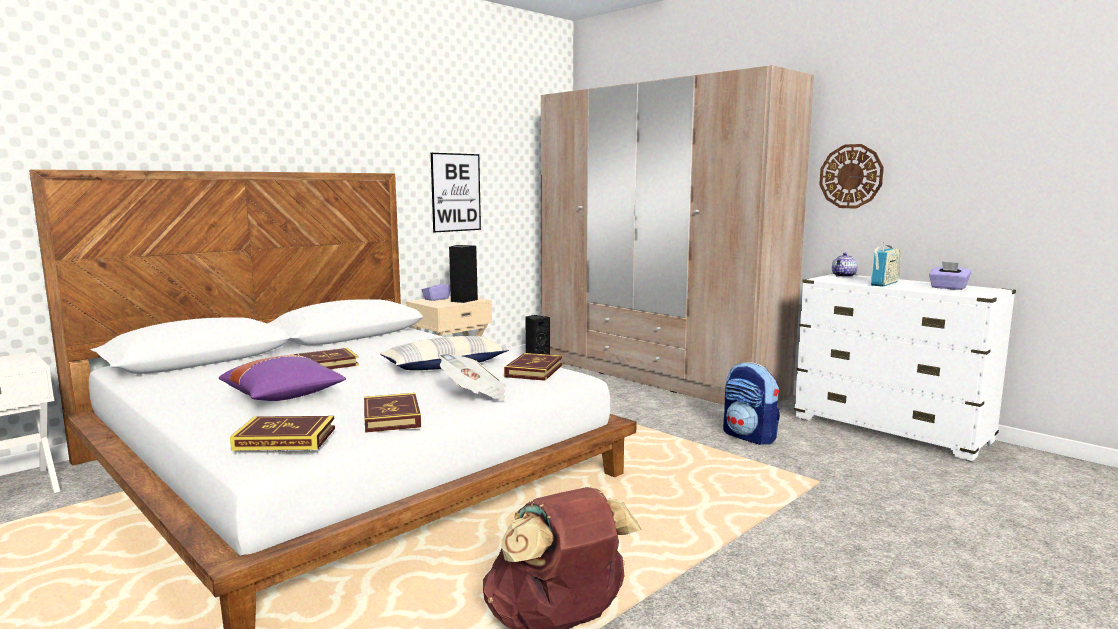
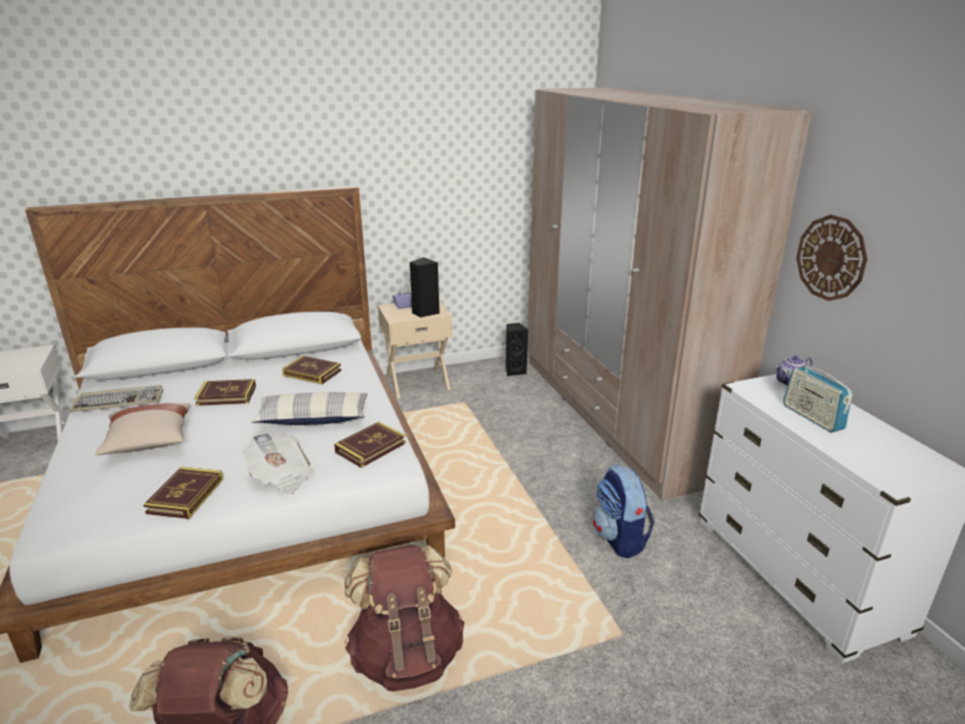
camera: 25 degrees right, 15 degrees up
(192, 382) = (120, 401): none -> keyboard
(284, 397) = (149, 442): purple pillow -> beige pillow
(285, 439) = (82, 510): book -> book (312, 373)
(456, 192) = (435, 198): picture -> none
(668, 534) = (407, 656): none -> brown backpack
(884, 283) = (812, 417): radio -> radio turned 90 degrees clockwise
(948, 288) = (883, 450): purple tissue box -> none

